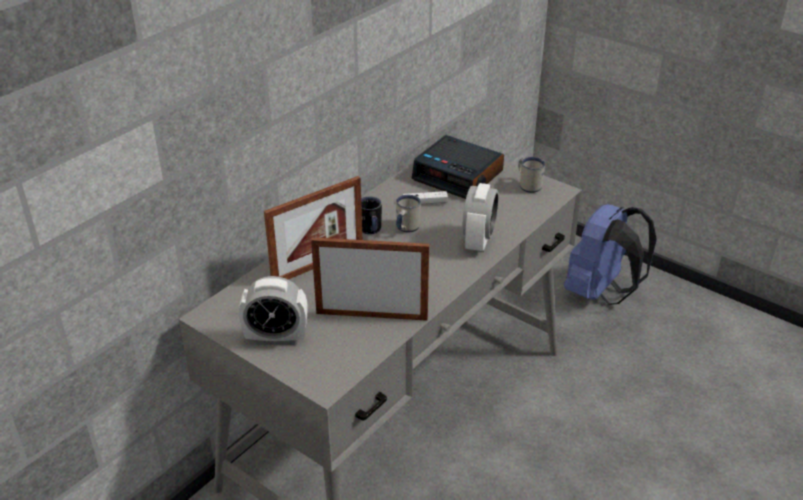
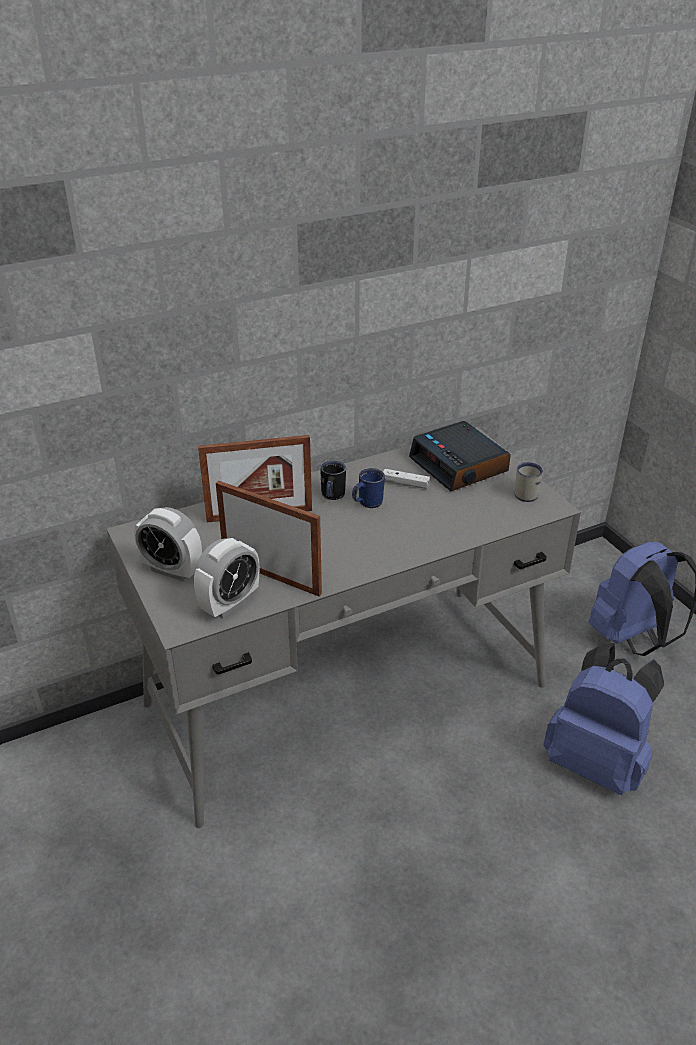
camera: 25 degrees right, 0 degrees up
(405, 228) = (367, 503): white mug -> blue mug
(478, 241) = (429, 535): alarm clock -> alarm clock (230, 603)
(631, 401) = (596, 763): none -> blue backpack

